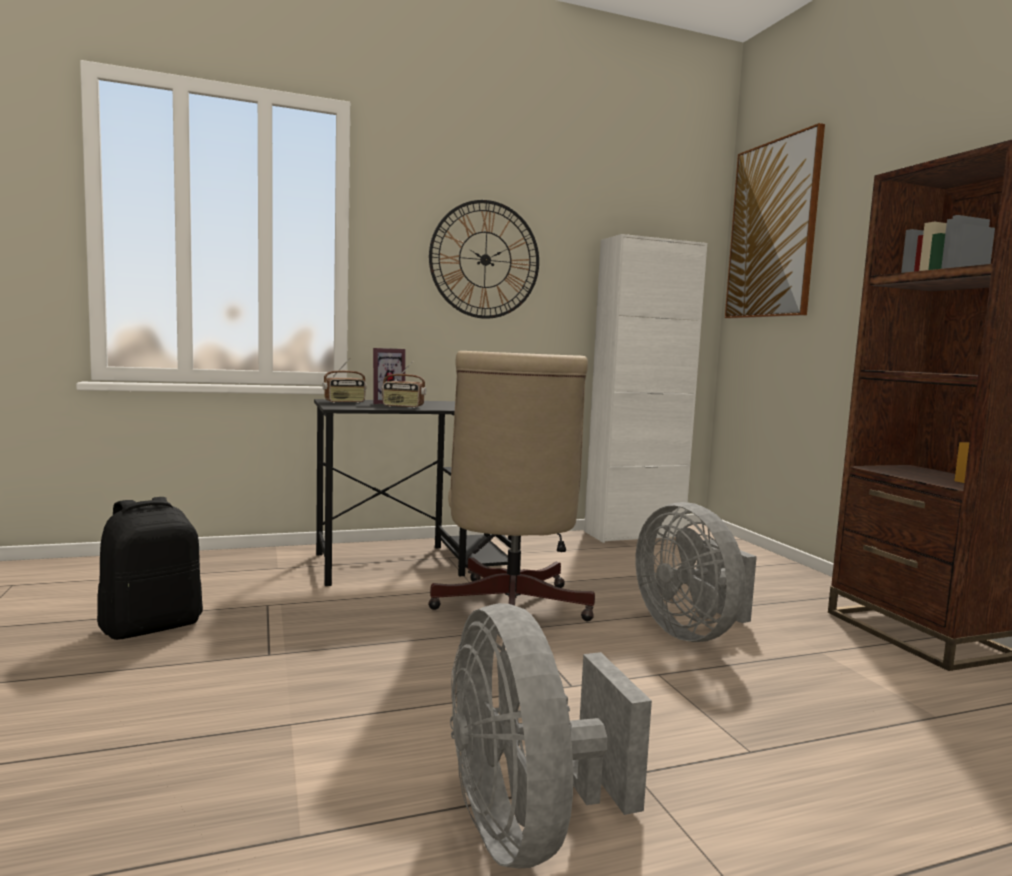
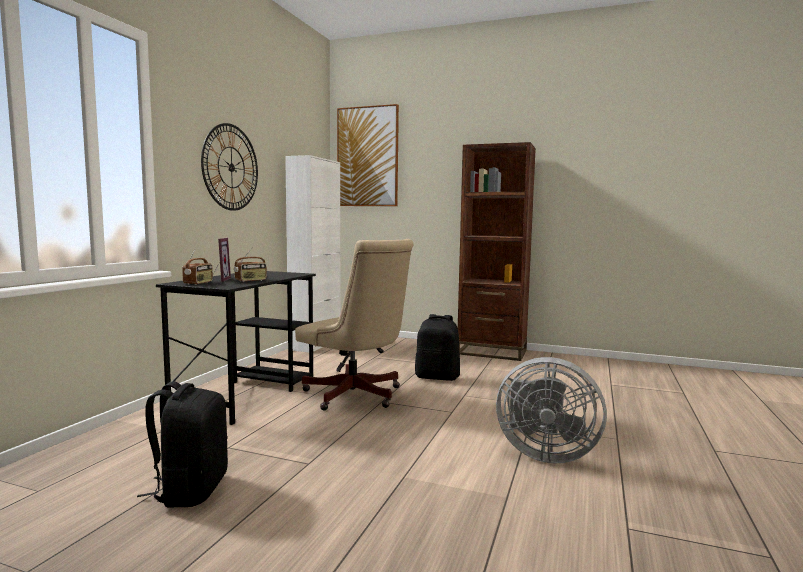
camera: 50 degrees left, 0 degrees up
(691, 632) = (437, 377): grey fan -> black backpack

